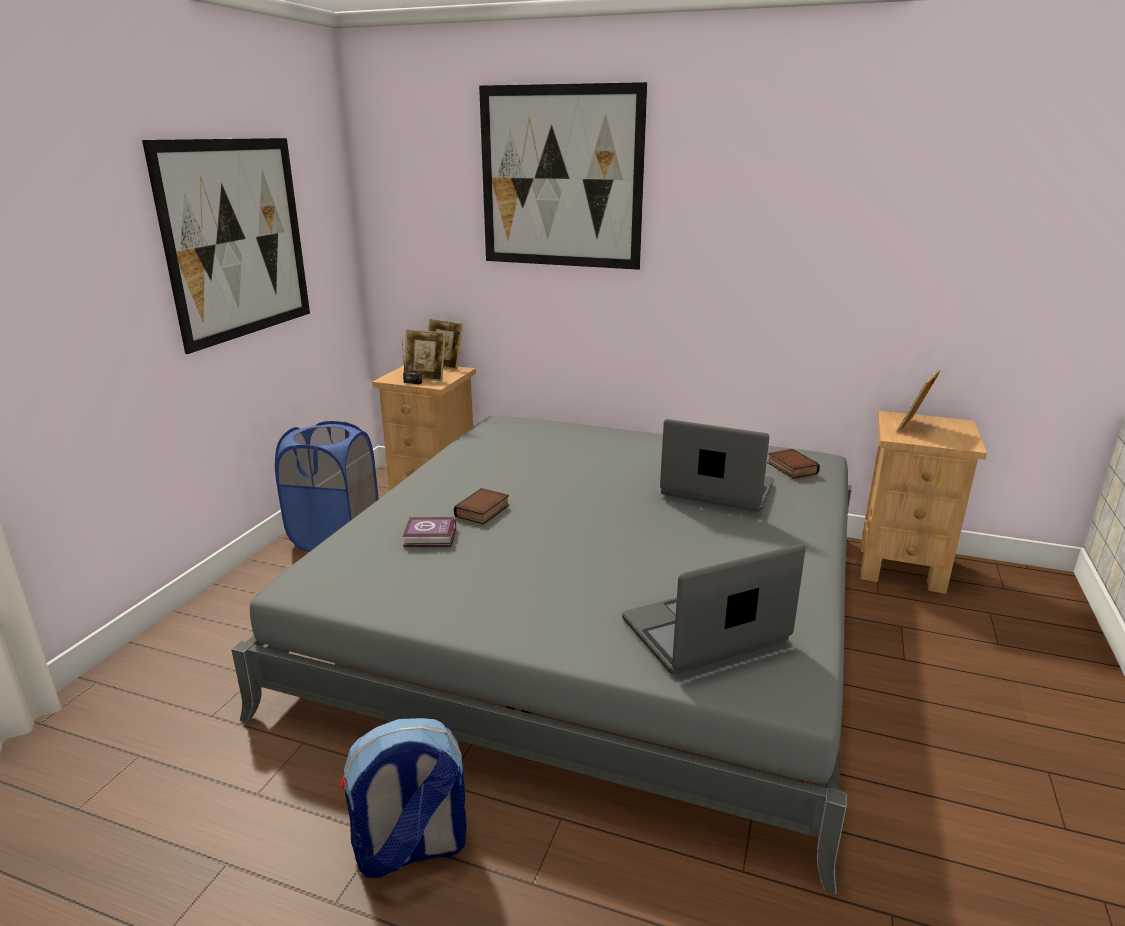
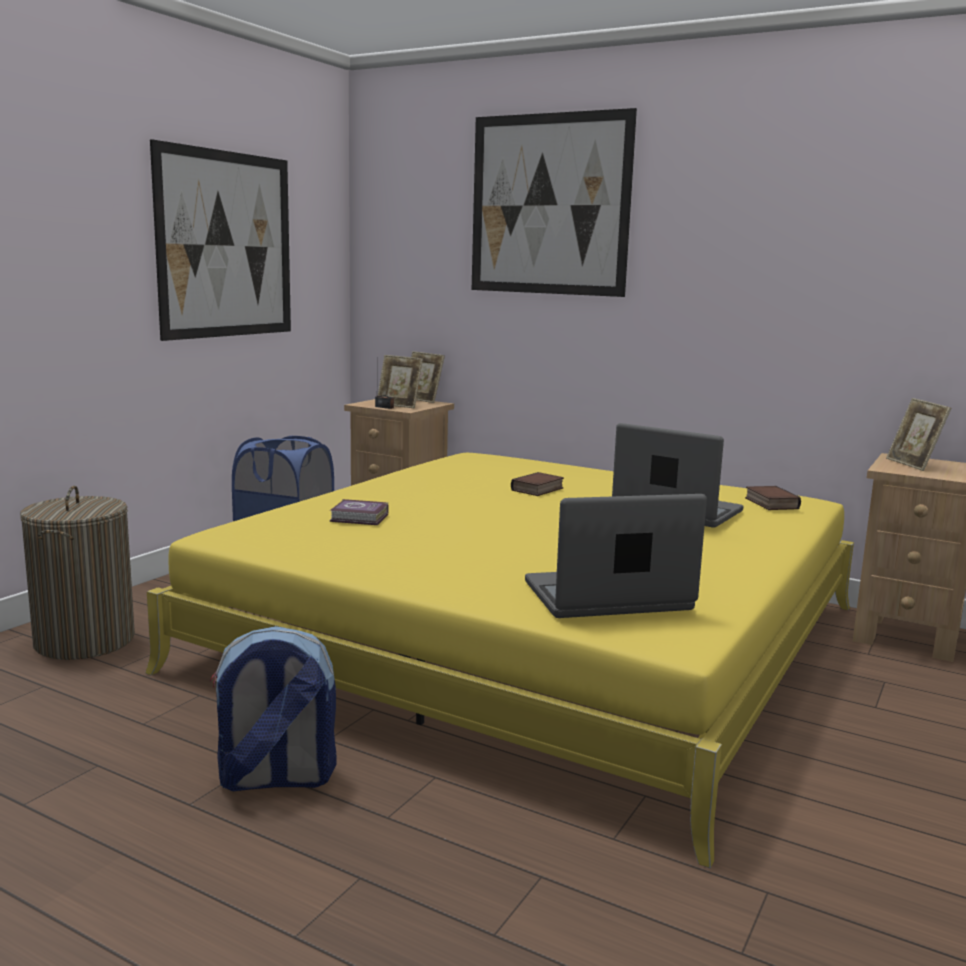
camera: 10 degrees right, 10 degrees down
(164, 682) = (84, 640): none -> laundry basket
(483, 511) = (420, 506): book -> book (538, 489)
(597, 613) = (536, 637): grey bed -> yellow bed
(913, 427) = (913, 465): picture frame -> picture frame turned 60 degrees counterclockwise

